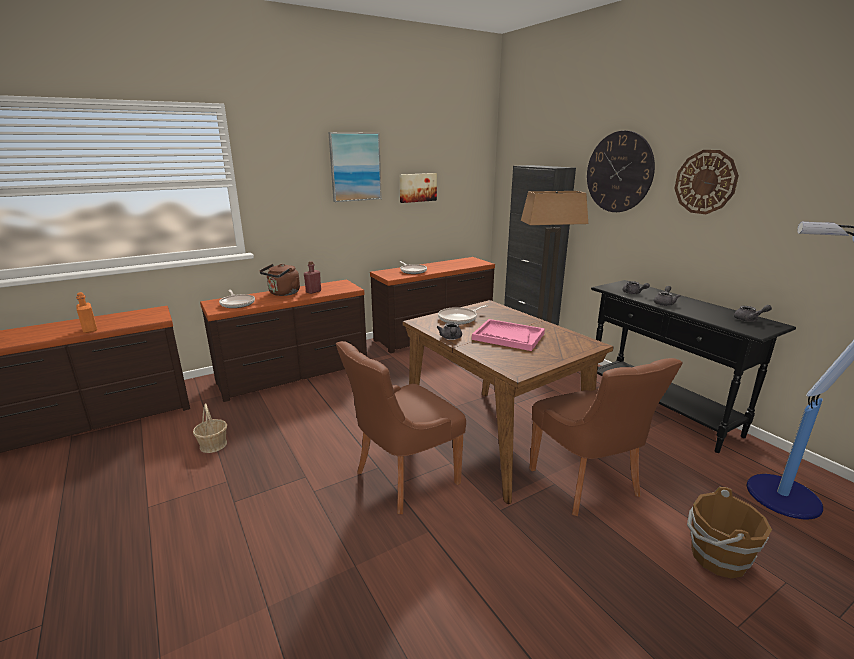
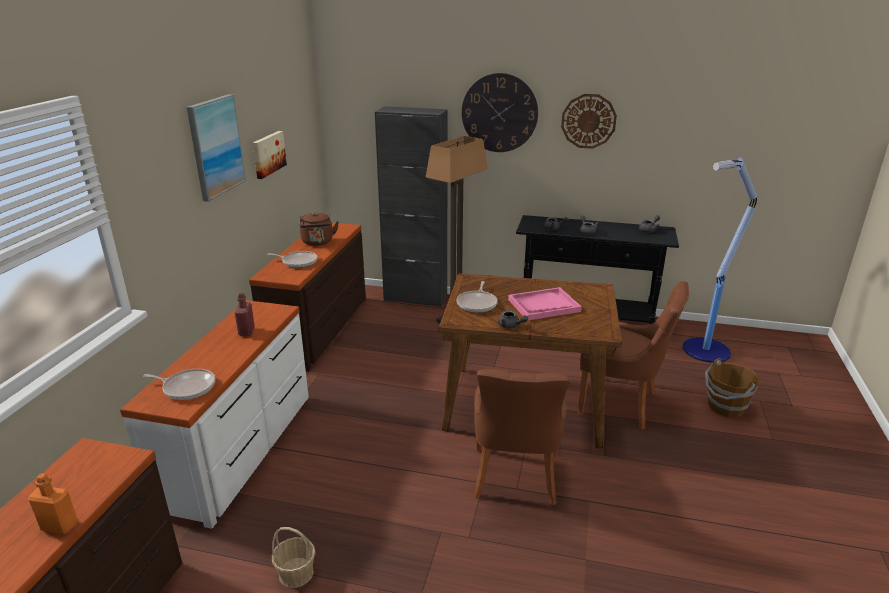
camera: 45 degrees left, 5 degrees up
(283, 293) = (214, 349): brown kettle -> brown kettle (318, 242)
(294, 374) = (241, 449): brown dresser -> white dresser

